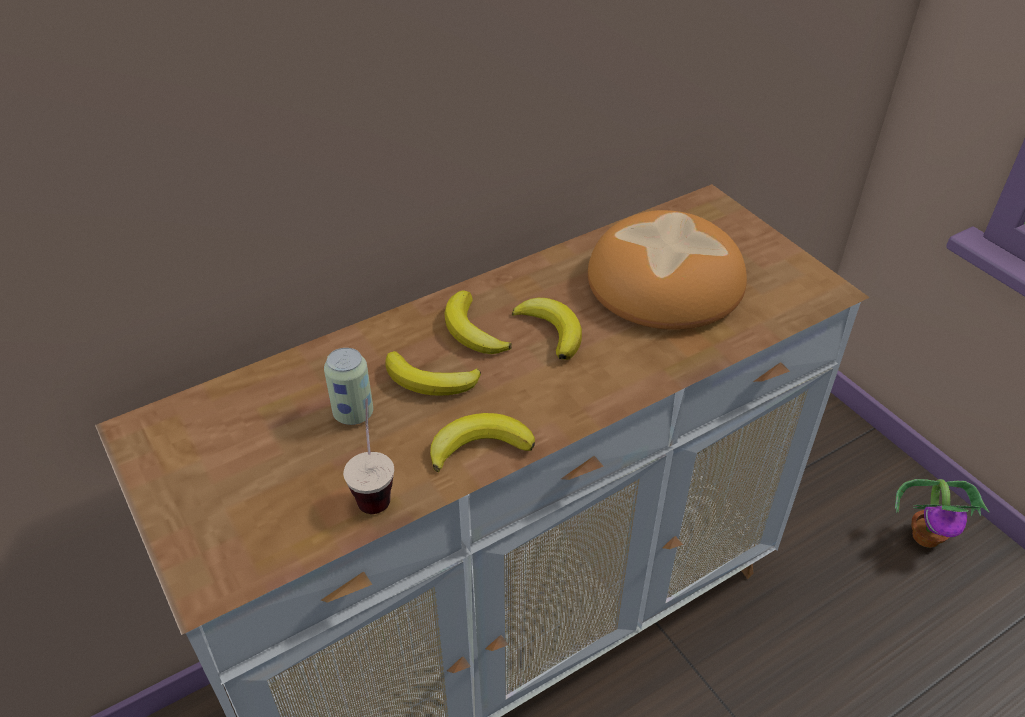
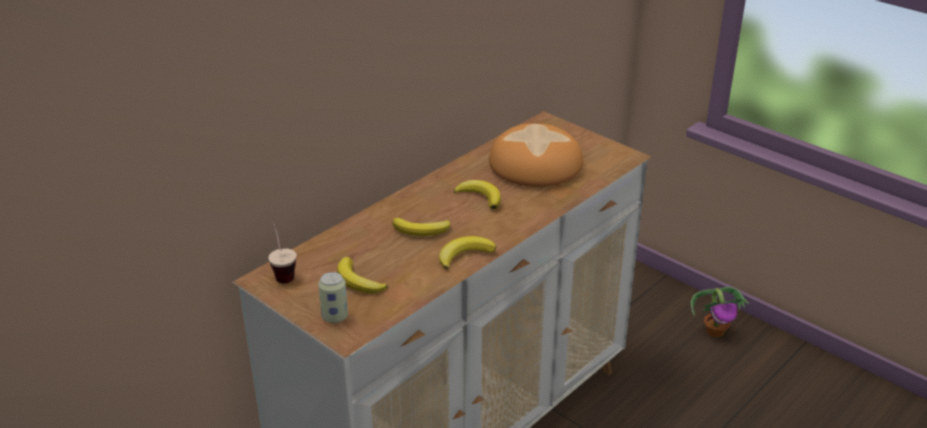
camera: 15 degrees left, 10 degrees down
(353, 413) = (385, 252): can -> can (335, 317)
(374, 486) = (414, 281): cup -> cup (282, 272)
(472, 330) = (434, 203): banana -> banana (358, 281)

